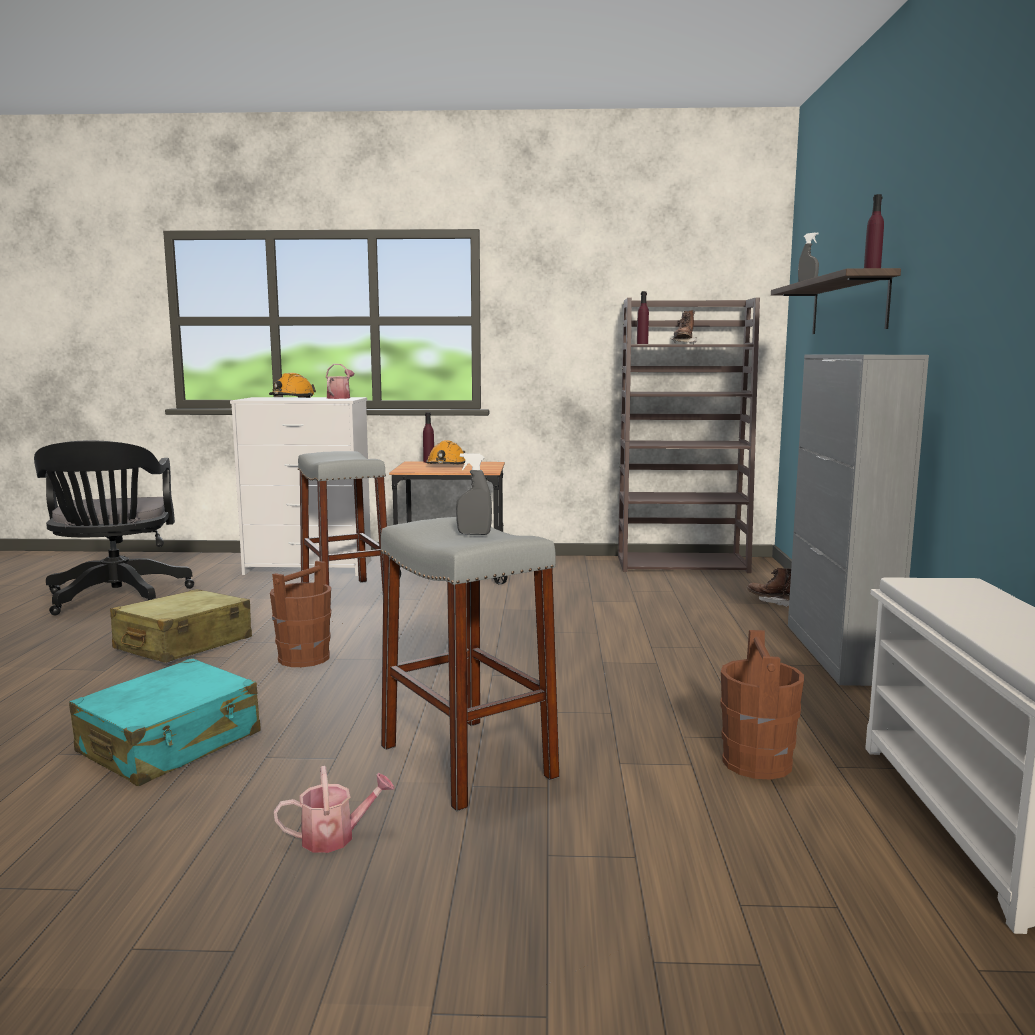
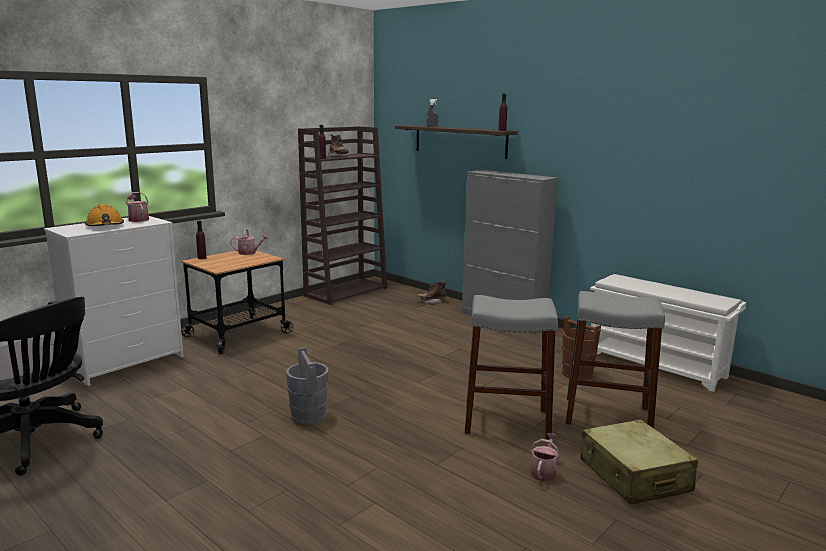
camera: 50 degrees left, 5 degrees up
(170, 744) = (379, 485): turquoise suitcase -> none
(183, 644) = (208, 443): beige suitcase -> beige suitcase (634, 476)
(304, 658) = (308, 415): brown bucket -> grey bucket
(345, 595) = (215, 372): grey stool -> grey stool (607, 415)
(446, 465) = (228, 259): orange hard hat -> none
(474, 534) = (519, 304): grey spray bottle -> none
(487, 464) = (249, 253): none -> watering can

